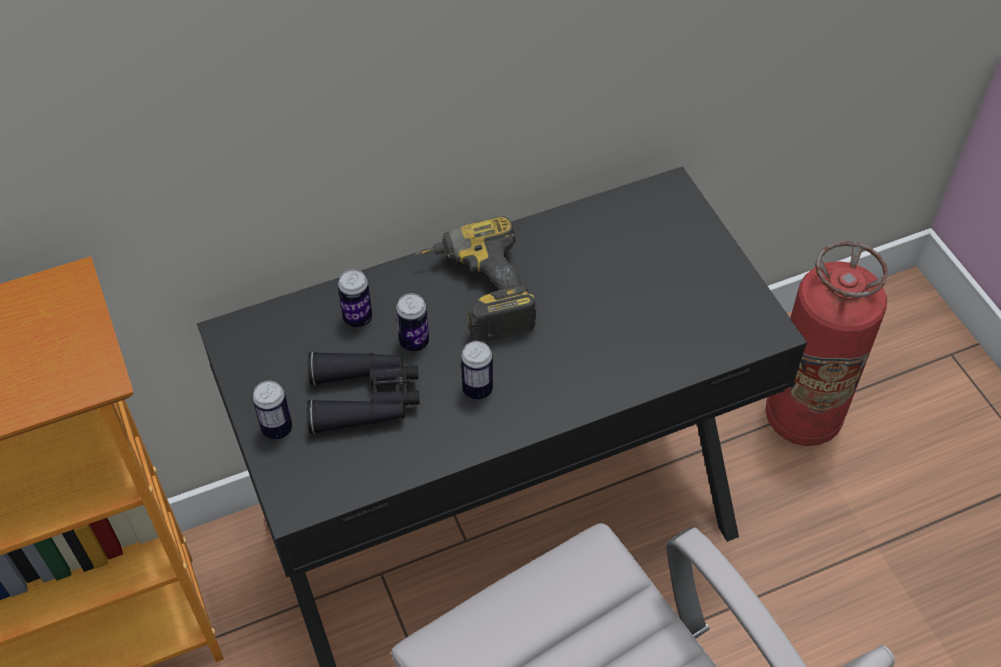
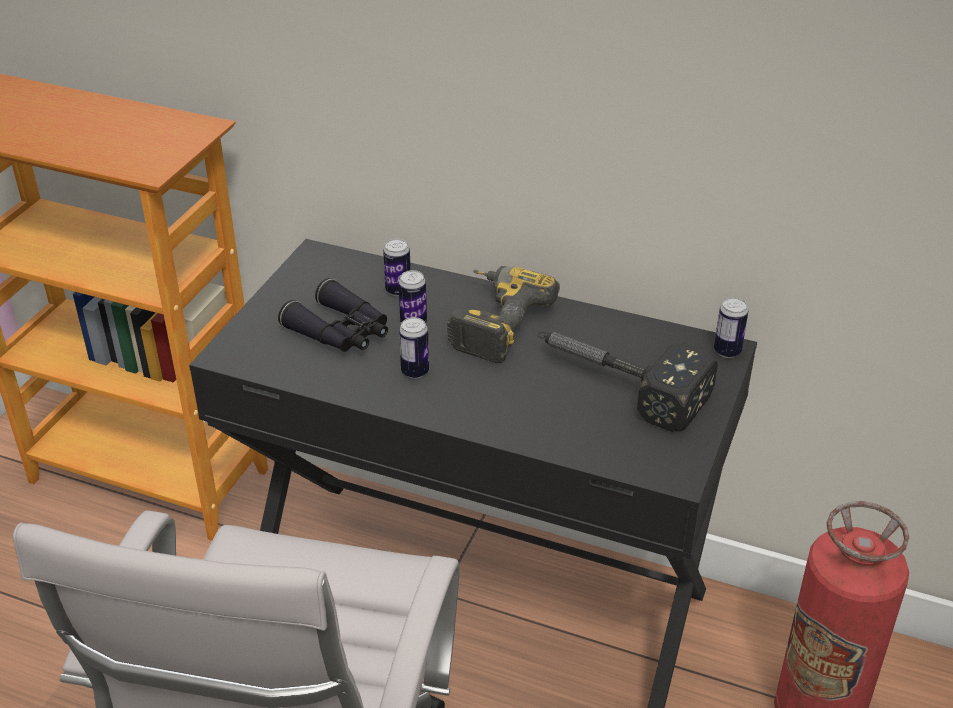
camera: 45 degrees right, 15 degrees down
(277, 428) = (270, 314): can -> can (727, 351)
(634, 280) = (615, 382): none -> hammer

